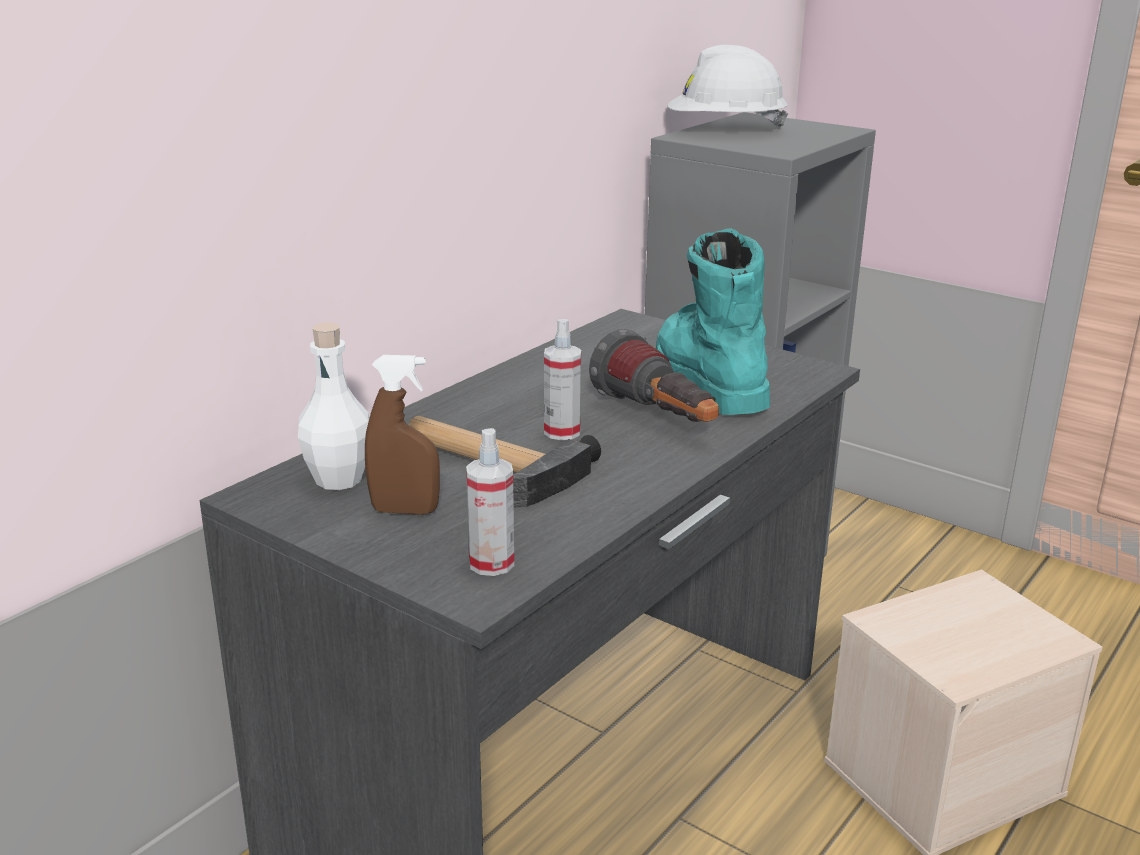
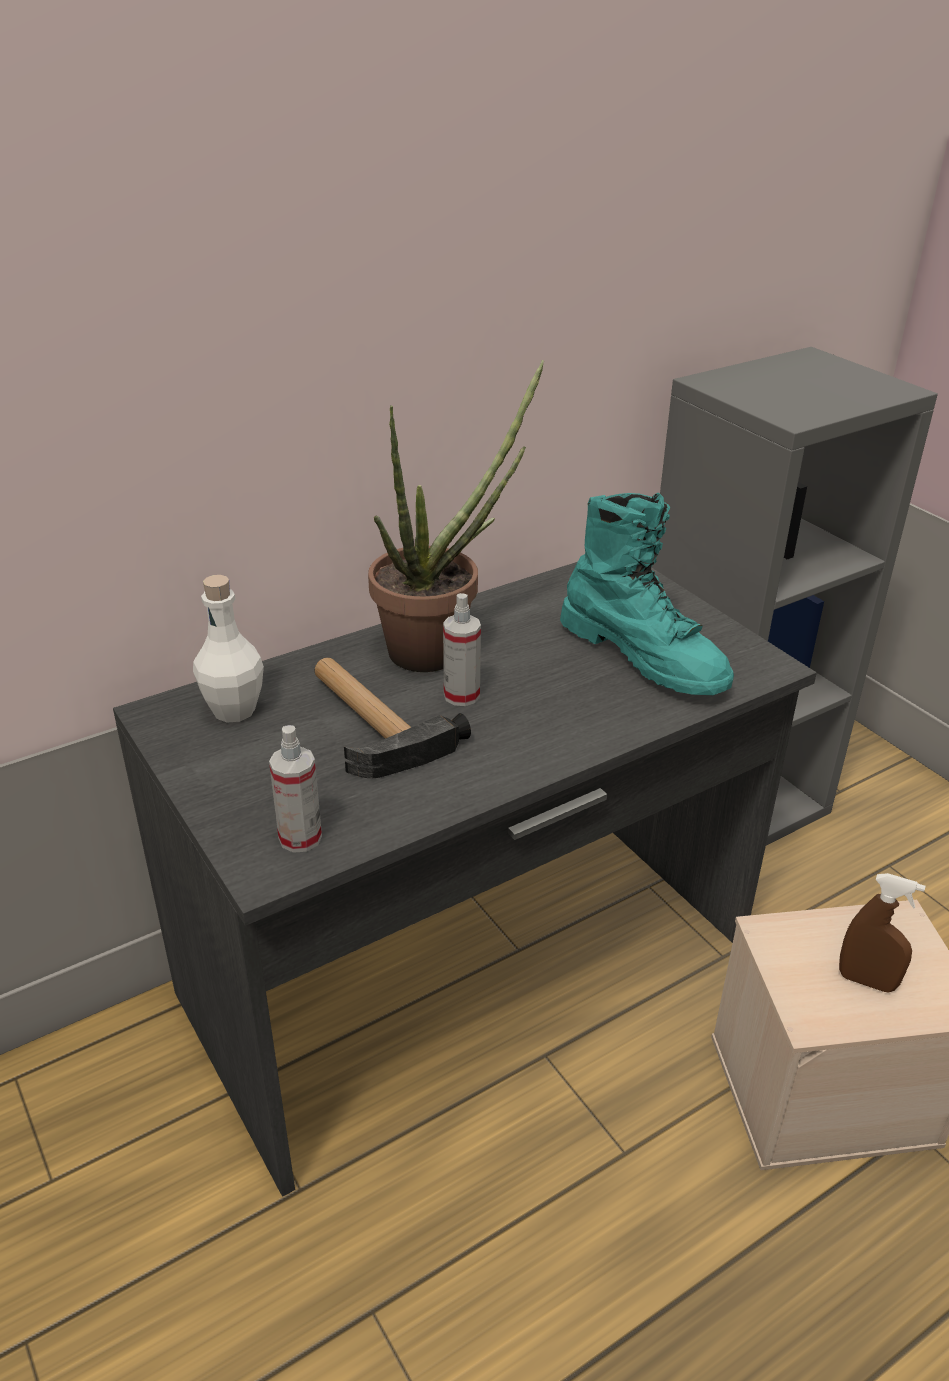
camera: 20 degrees right, 10 degrees up
(405, 510) = (266, 759): brown spray bottle -> brown spray bottle (866, 981)
(511, 400) = (440, 647): none -> potted plant
(658, 419) = (563, 698): flashlight -> none
(706, 379) = (644, 656): turquoise boot -> turquoise boot turned 135 degrees clockwise
(725, 130) = (763, 375): white hard hat -> none

